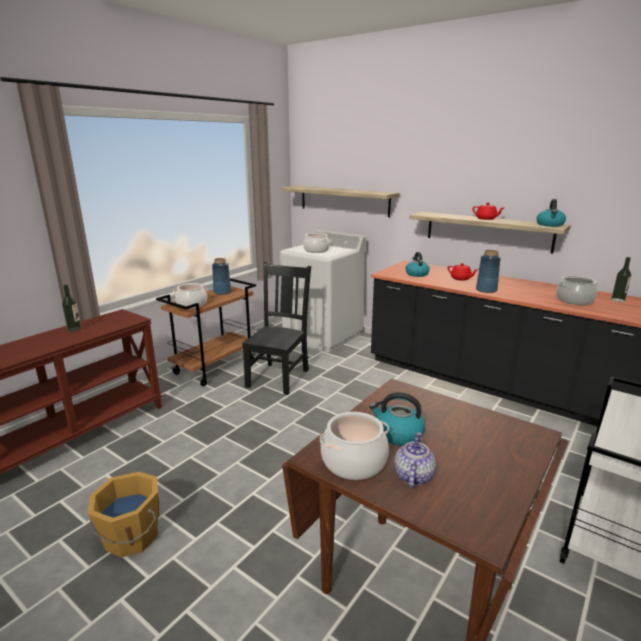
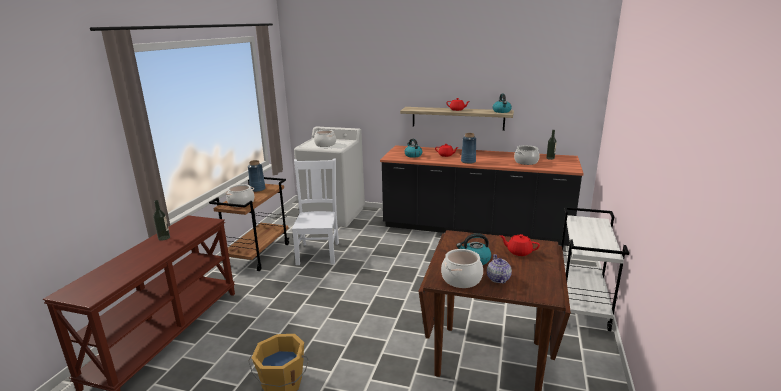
camera: 20 degrees left, 0 degrees up
(279, 377) = (318, 252): black chair -> white chair
(344, 200) = (338, 101): shelf -> none
(480, 436) = (518, 252): none -> red teapot

